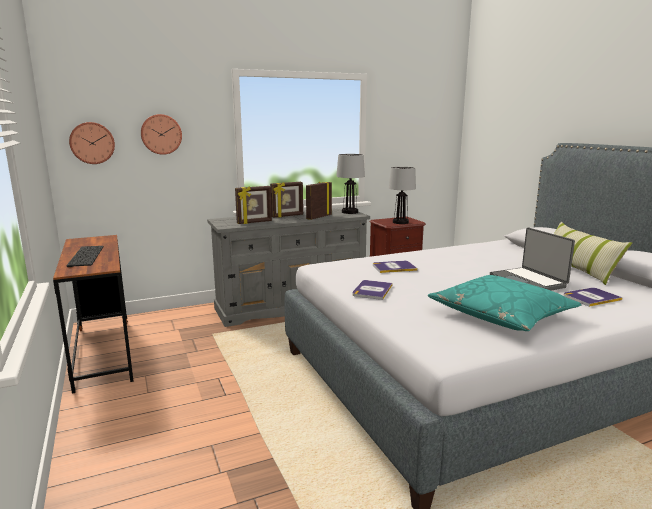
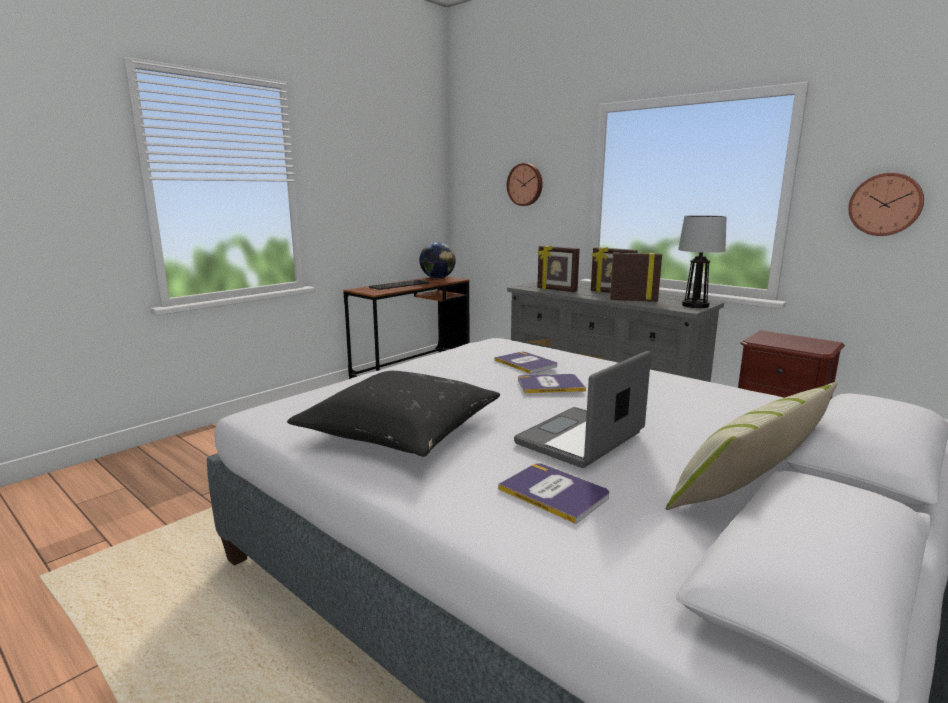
camera: 65 degrees right, 0 degrees up
(83, 241) = (437, 278): none -> globe
(92, 143) = (475, 192): wall clock -> wall clock (885, 204)
(372, 290) = (431, 366): book -> book (550, 385)
(401, 222) = (787, 343): table lamp -> none
(501, 315) = (401, 429): turquoise pillow -> black pillow

